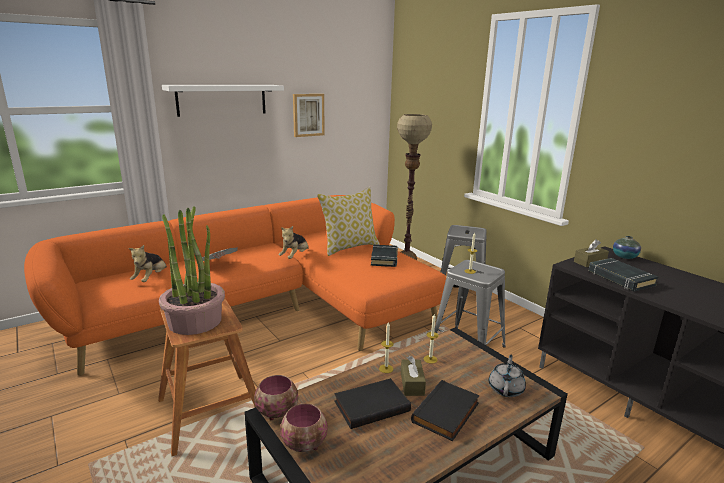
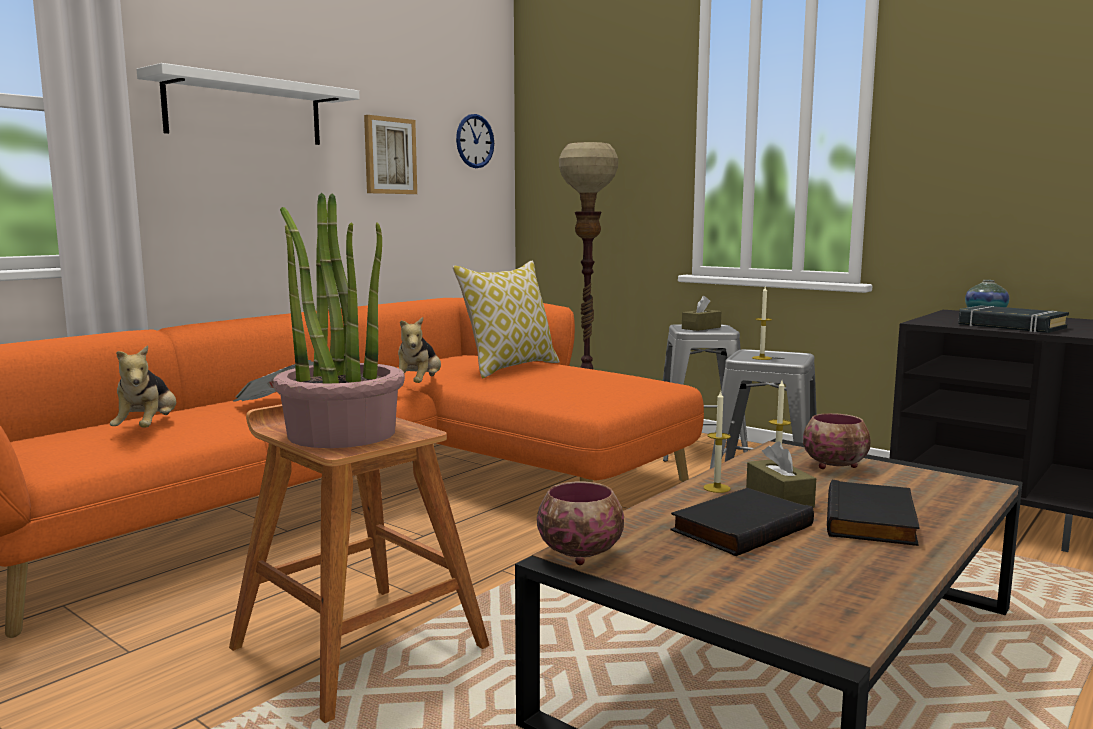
camera: 15 degrees left, 10 degrees down
(305, 444) = (677, 583): bowl -> bowl (836, 466)
(363, 101) = (474, 141): none -> wall clock
(384, 258) = (585, 374): black book -> none
(506, 388) = (930, 486): grey teapot -> none
(589, 262) = (947, 319): brown tissue box -> brown tissue box (701, 328)

